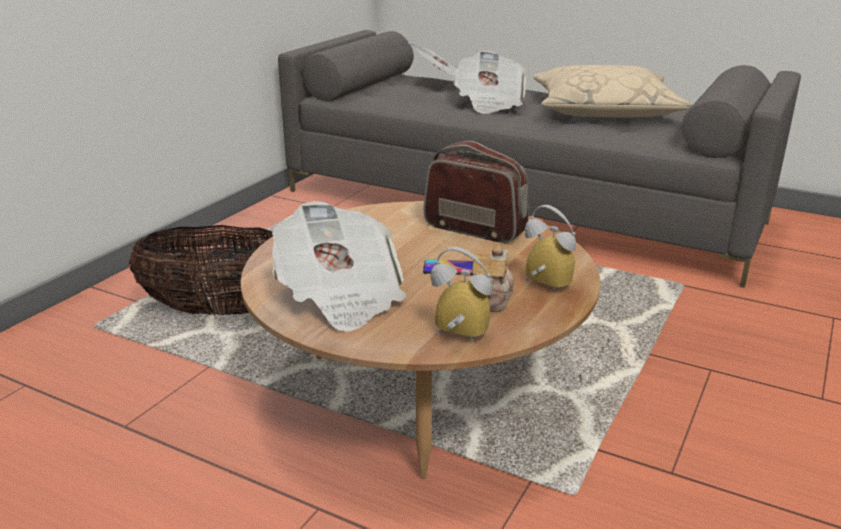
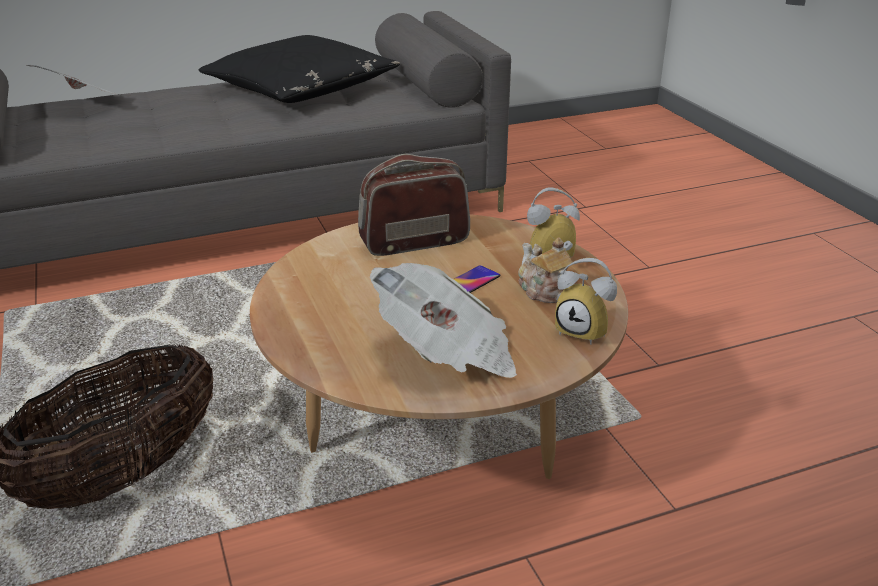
camera: 50 degrees left, 5 degrees up
(456, 337) = (585, 331): alarm clock -> alarm clock turned 120 degrees counterclockwise
(489, 103) = (185, 114): newspaper -> none
(604, 110) = (301, 88): beige pillow -> black pillow

